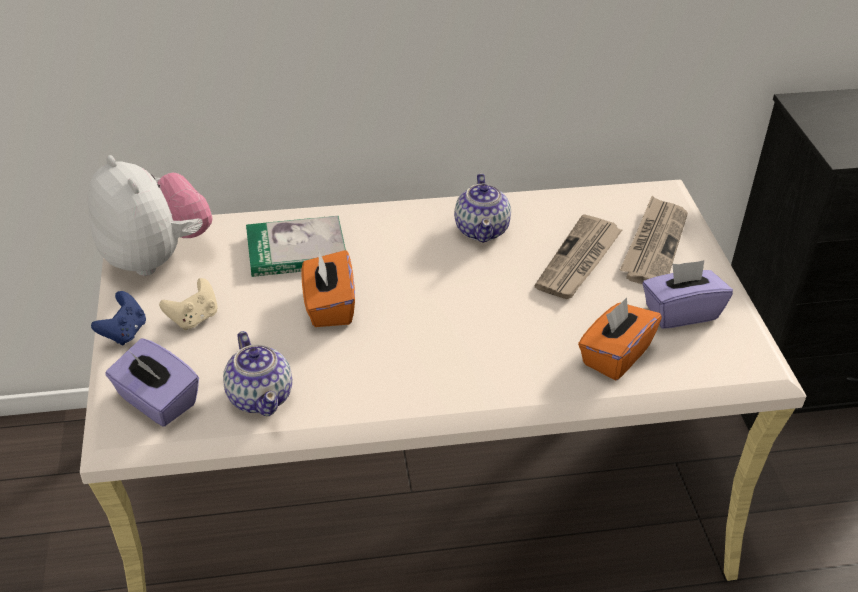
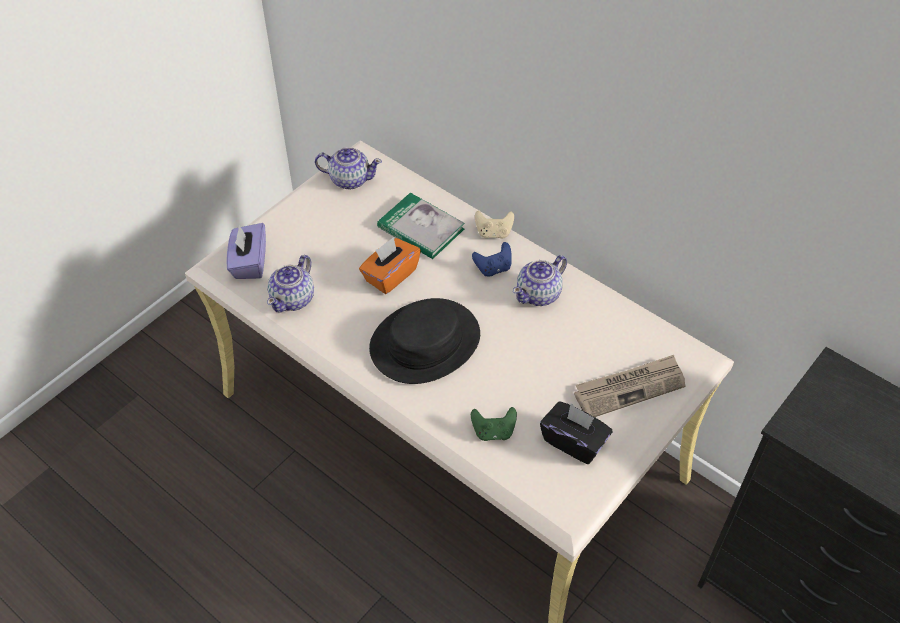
camera: 50 degrees right, 10 degrees up
(124, 332) = (282, 213): blue game controller -> blue game controller (493, 268)
(155, 257) = (349, 179): plush toy -> teapot
(194, 318) = (321, 230): beige game controller -> beige game controller (493, 233)
(448, 335) = (424, 342): none -> black hat
(579, 260) = (565, 360): newspaper -> none
(614, 355) = (493, 431): orange tissue box -> green game controller
(680, 312) = (574, 442): purple tissue box -> black tissue box

